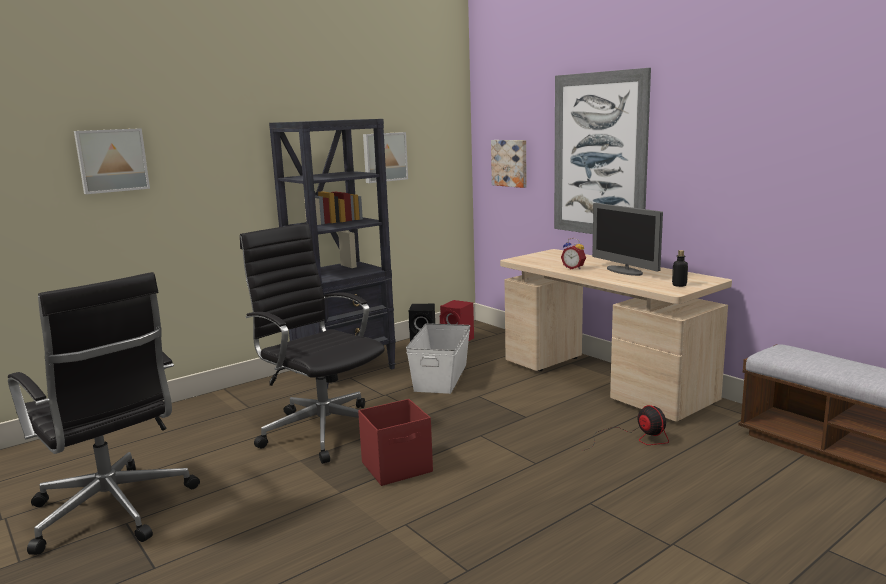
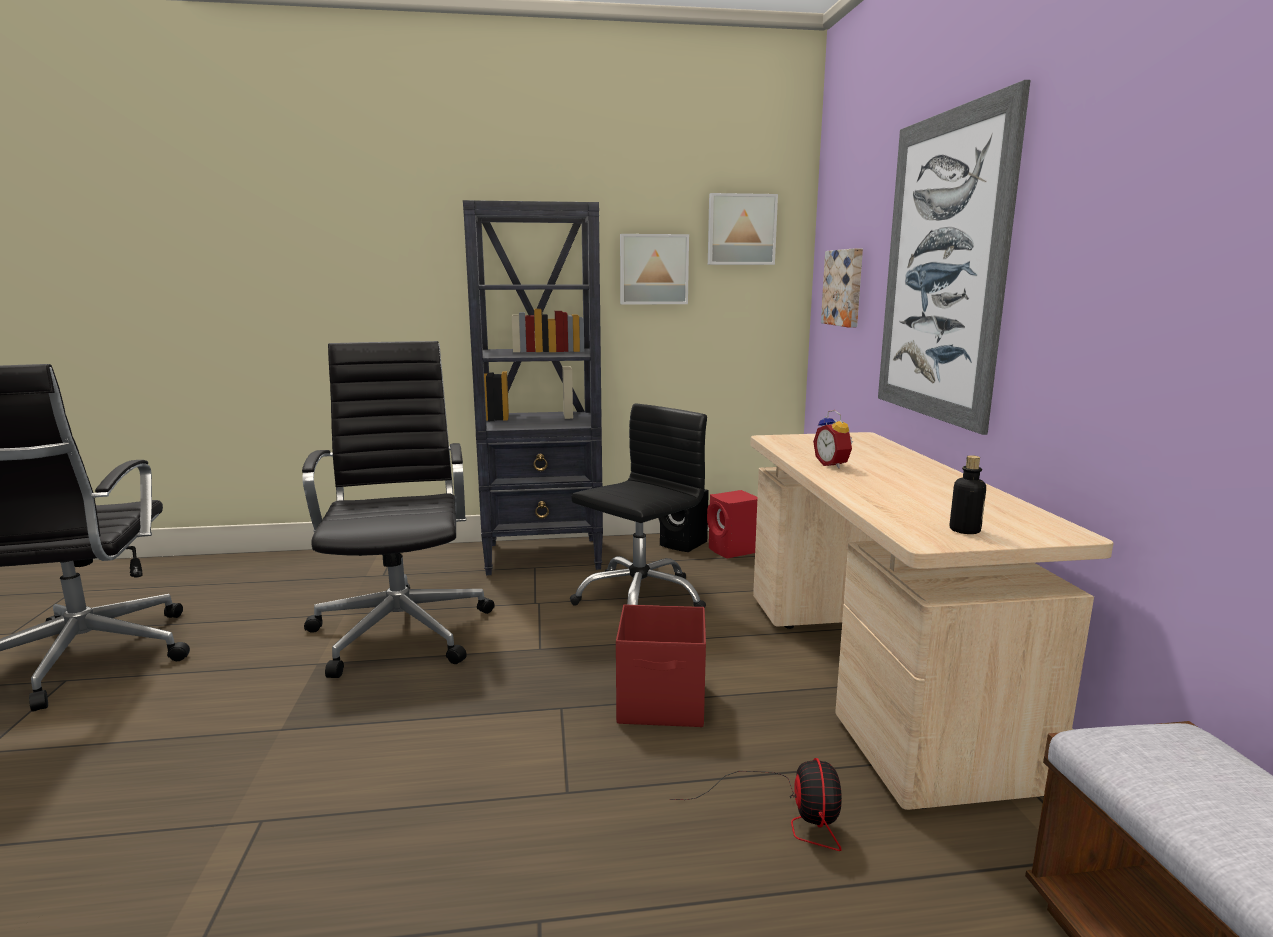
camera: 30 degrees right, 0 degrees up
(112, 160) = (268, 247): picture -> picture (741, 229)
(398, 467) = (392, 719): red storage box -> red storage box (663, 703)
(441, 377) = (639, 598): white storage box -> black office chair
(624, 271) = (910, 485): monitor -> none

